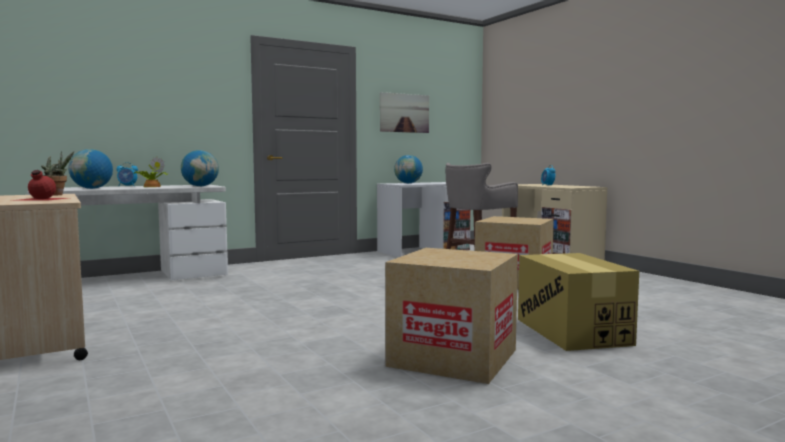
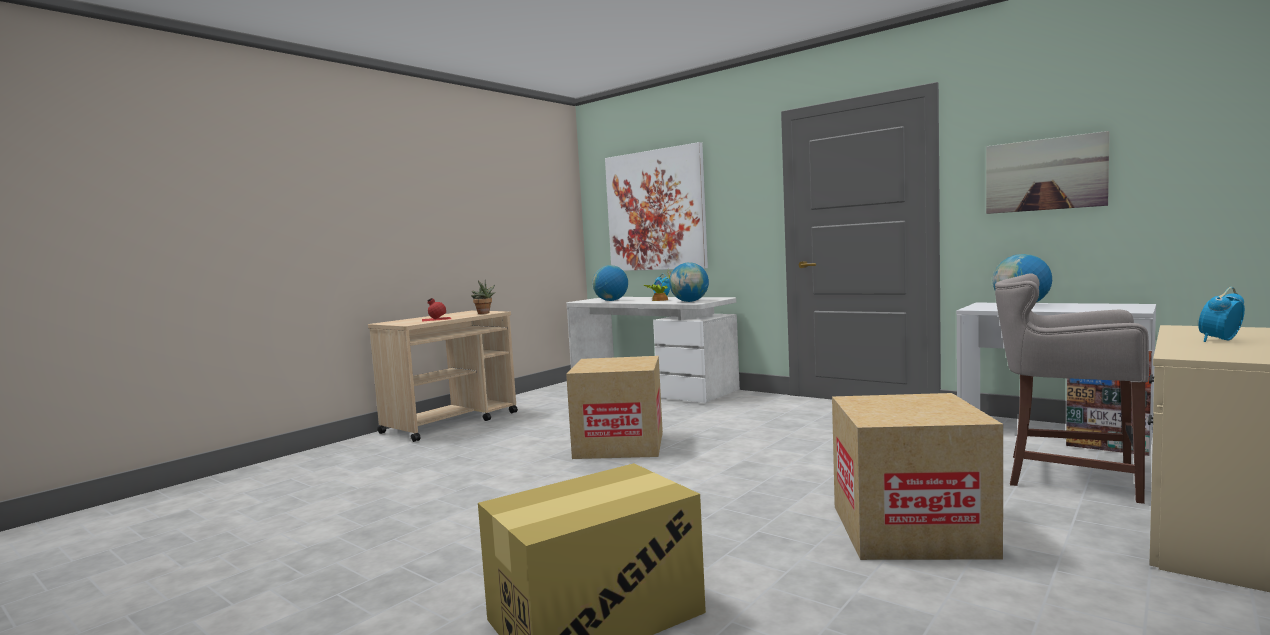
camera: 70 degrees right, 0 degrees up
(110, 97) = (655, 210): none -> picture
(453, 358) = (440, 553): cardboard box -> cardboard box (619, 445)

